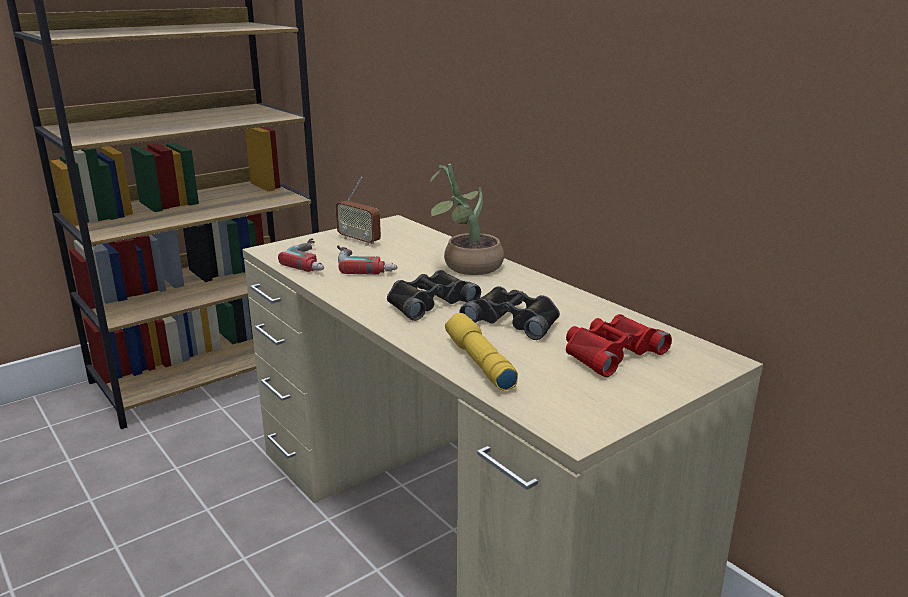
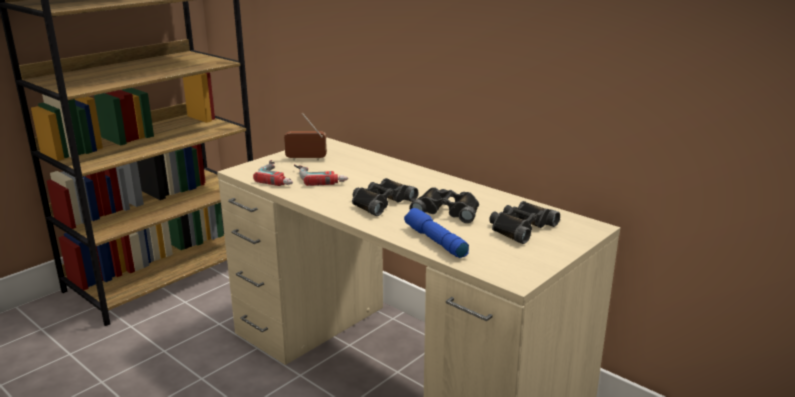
camera: 10 degrees left, 0 degrees up
(359, 240) = (306, 159): radio -> radio turned 150 degrees clockwise
(466, 266) = (396, 174): potted plant -> none
(478, 362) = (434, 241): yellow flashlight -> blue flashlight
(610, 352) = (520, 227): red binoculars -> black binoculars

